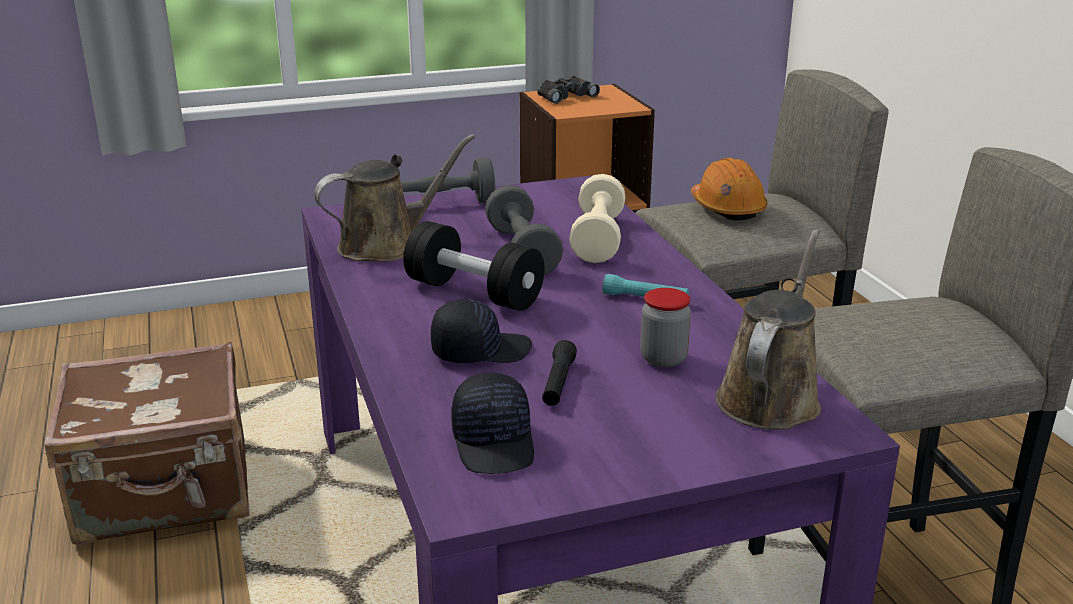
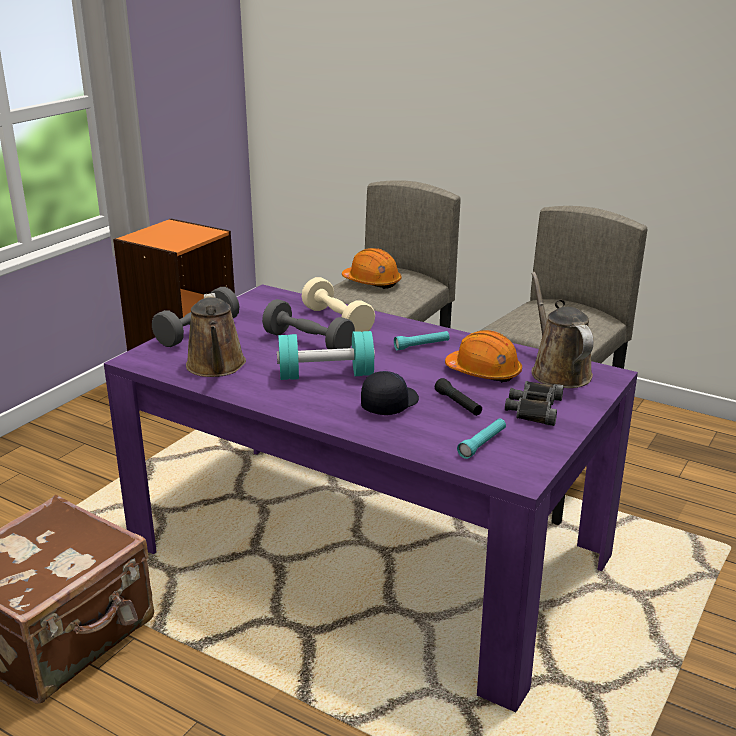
camera: 40 degrees left, 0 degrees up
(386, 245) = (216, 367): brown watering can -> brown watering can turned 150 degrees clockwise
(474, 293) = (326, 375): black dumbbell -> turquoise dumbbell
(495, 443) = (482, 444): black cap -> turquoise flashlight
(564, 96) = (152, 234): black binoculars -> black binoculars (533, 408)
(663, 358) = (483, 372): jar -> orange hard hat

